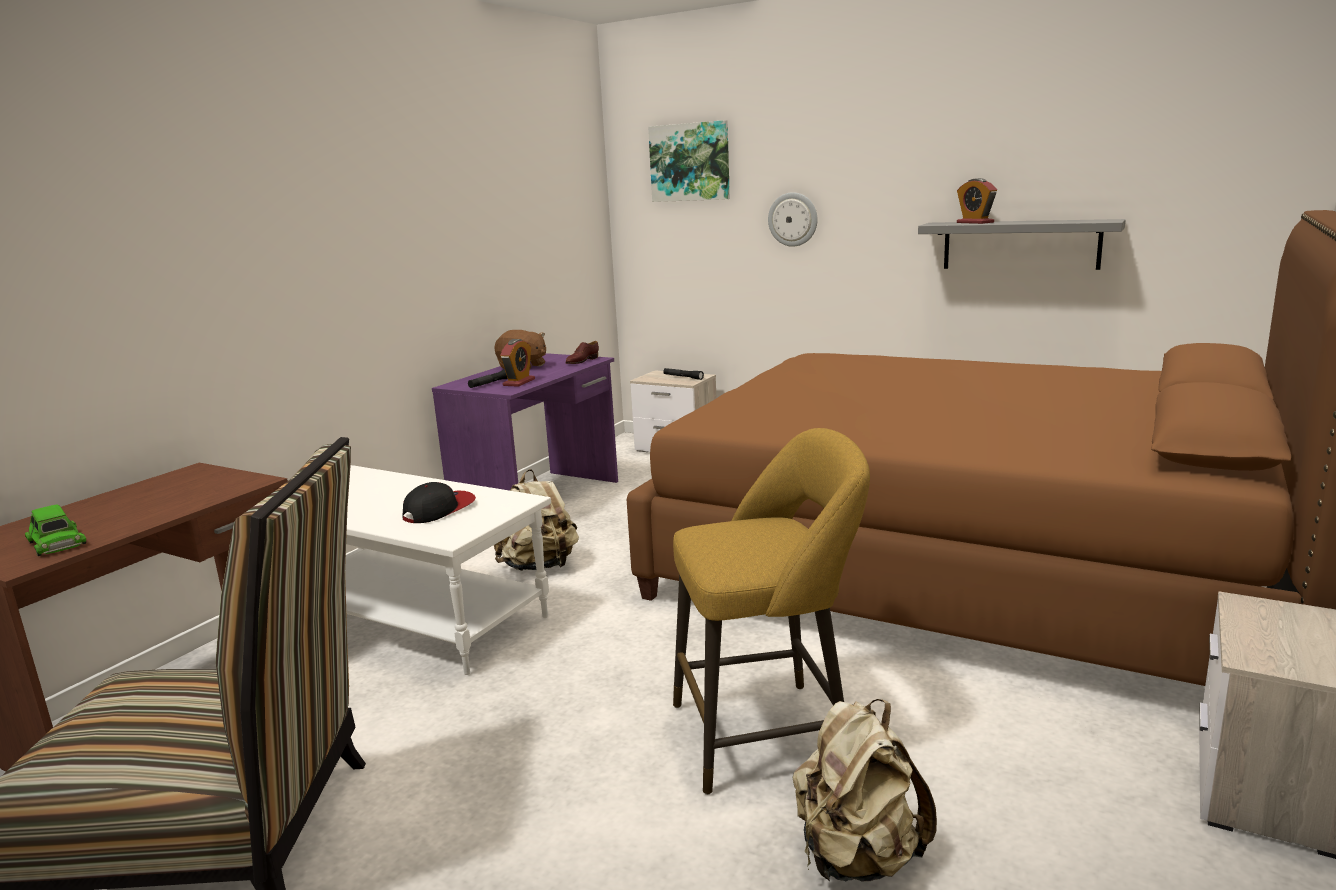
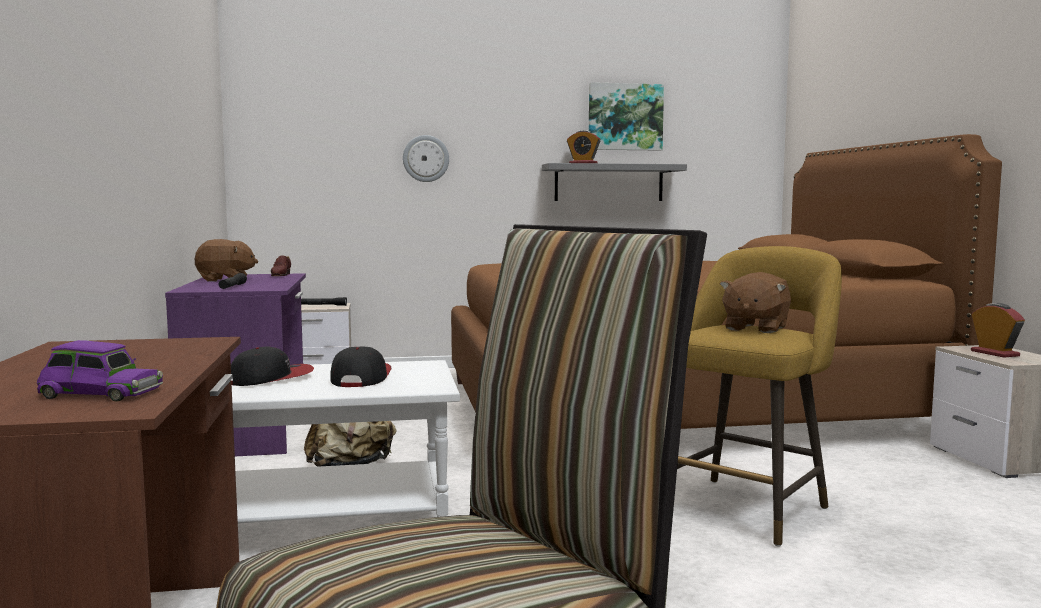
camera: 40 degrees left, 10 degrees down
(57, 543) = (99, 393): green toy car -> purple toy car
(390, 496) = (271, 378): none -> cap
(519, 382) = (263, 285): alarm clock -> alarm clock (994, 353)
(690, 162) = (322, 102): picture -> picture (625, 117)
(770, 538) = (755, 328): none -> brown plush toy
(857, 857) = (914, 542): beige backpack -> none

